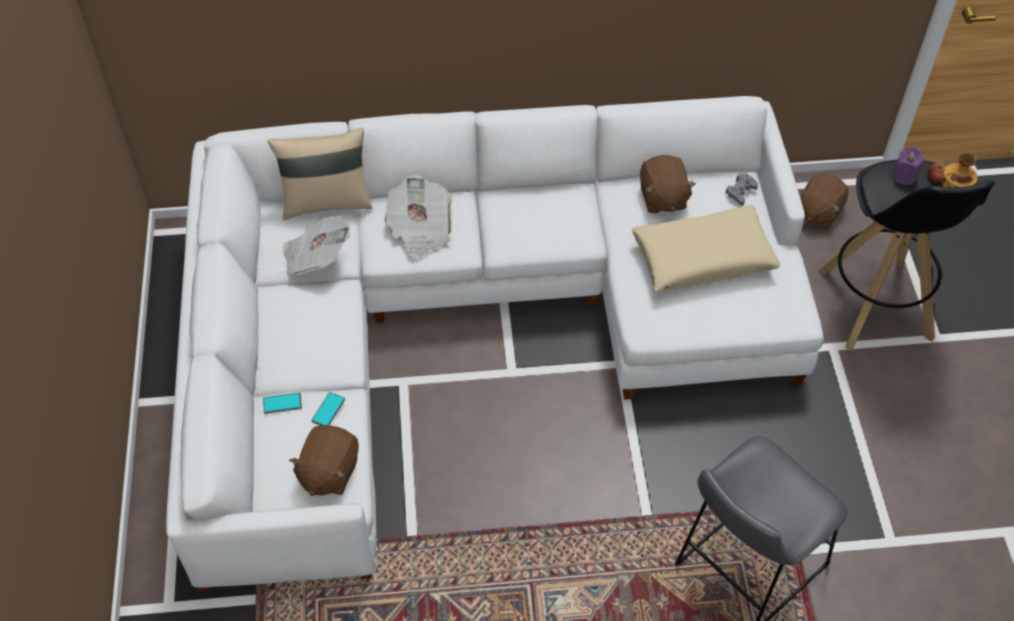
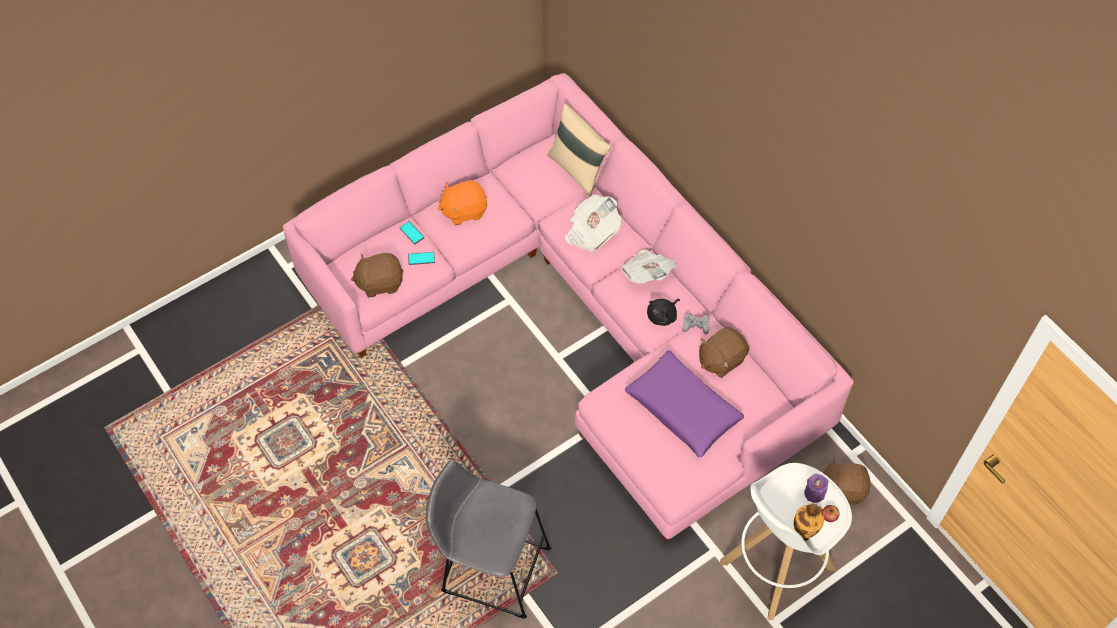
camera: 60 degrees right, 5 degrees up
(294, 334) = (464, 211): none -> orange plush toy
(316, 257) = (530, 189): newspaper -> newspaper (647, 273)
(468, 322) = (580, 311): white sofa -> pink sofa
(574, 220) = (663, 316): none -> black plush toy
(703, 257) = (683, 409): beige pillow -> purple pillow
(740, 192) = (764, 407): grey game controller -> grey game controller (695, 325)
(875, 305) = (776, 566): black stool -> white stool

